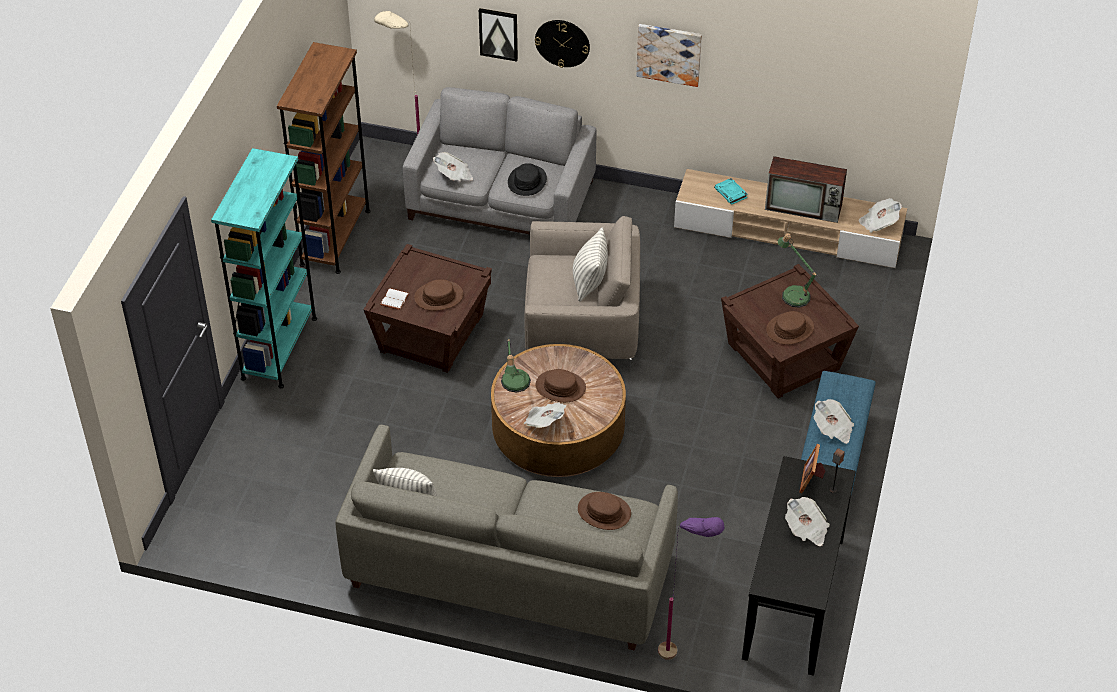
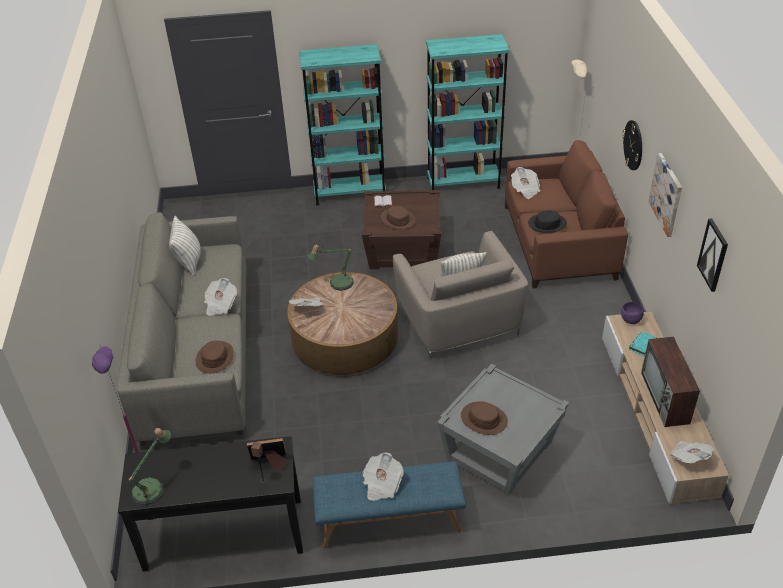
camera: 70 degrees right, 5 degrees down
(335, 237) = (463, 183): brown bookcase -> turquoise bookcase
(498, 33) = (616, 116): picture -> picture (713, 255)
(501, 200) = (557, 241): grey sofa -> brown sofa
(560, 387) = (347, 306): brown hat -> none
(692, 187) = (630, 320): none -> purple bowl
(784, 356) = (500, 452): brown side table -> grey side table
(793, 293) = (530, 409): table lamp -> table lamp (152, 488)
(806, 529) = (208, 474): newspaper -> newspaper (220, 304)

